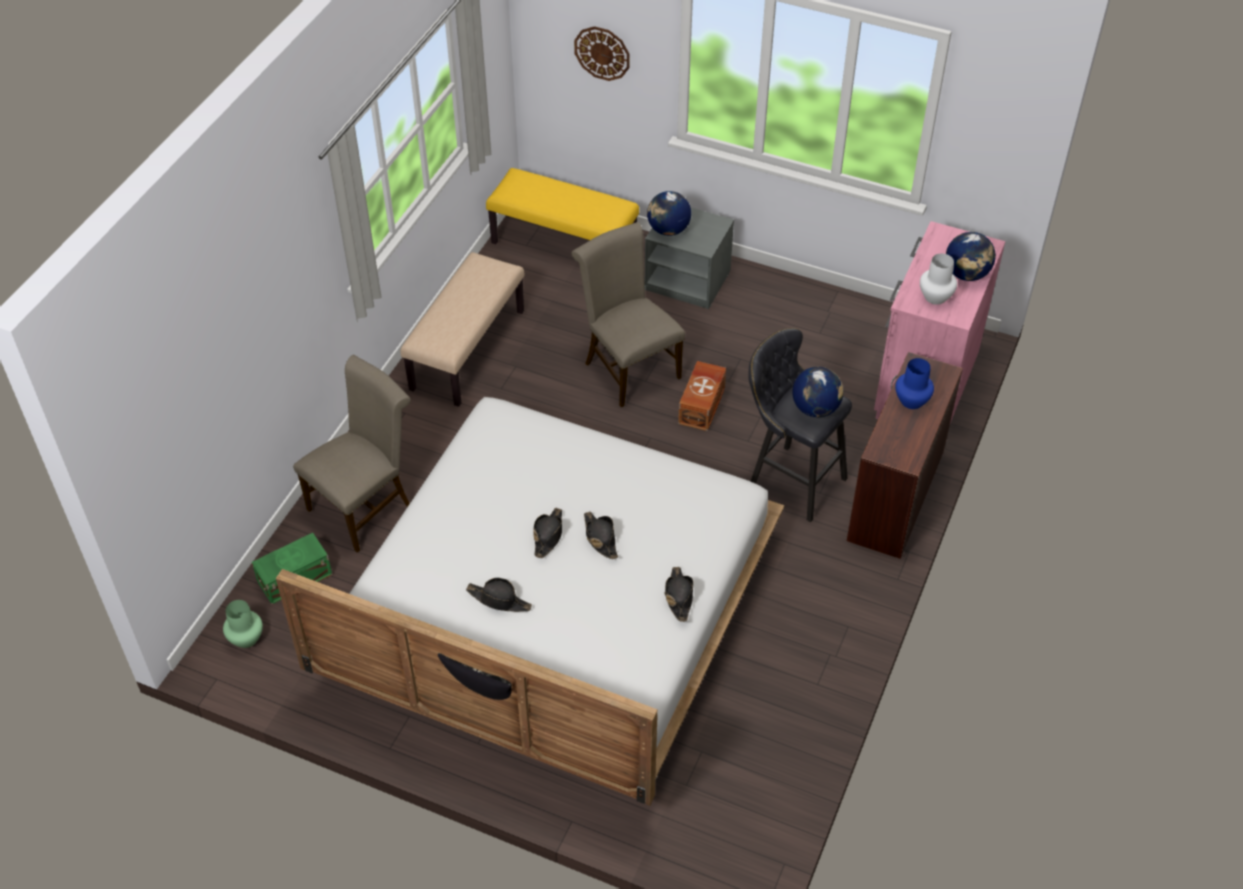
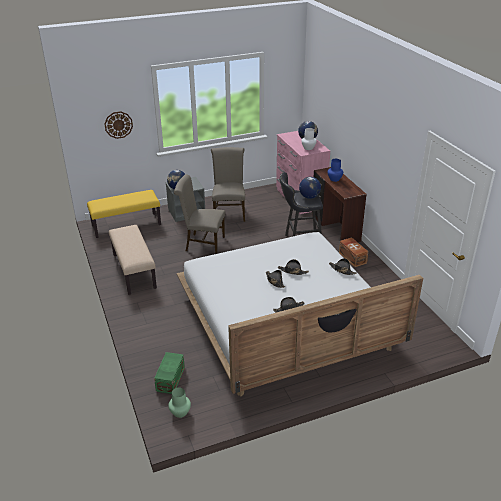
camera: 45 degrees left, 15 degrees down
(365, 505) = (164, 338): beige chair -> beige chair (229, 212)
(702, 405) = (243, 240): brown storage box -> brown storage box (352, 257)

